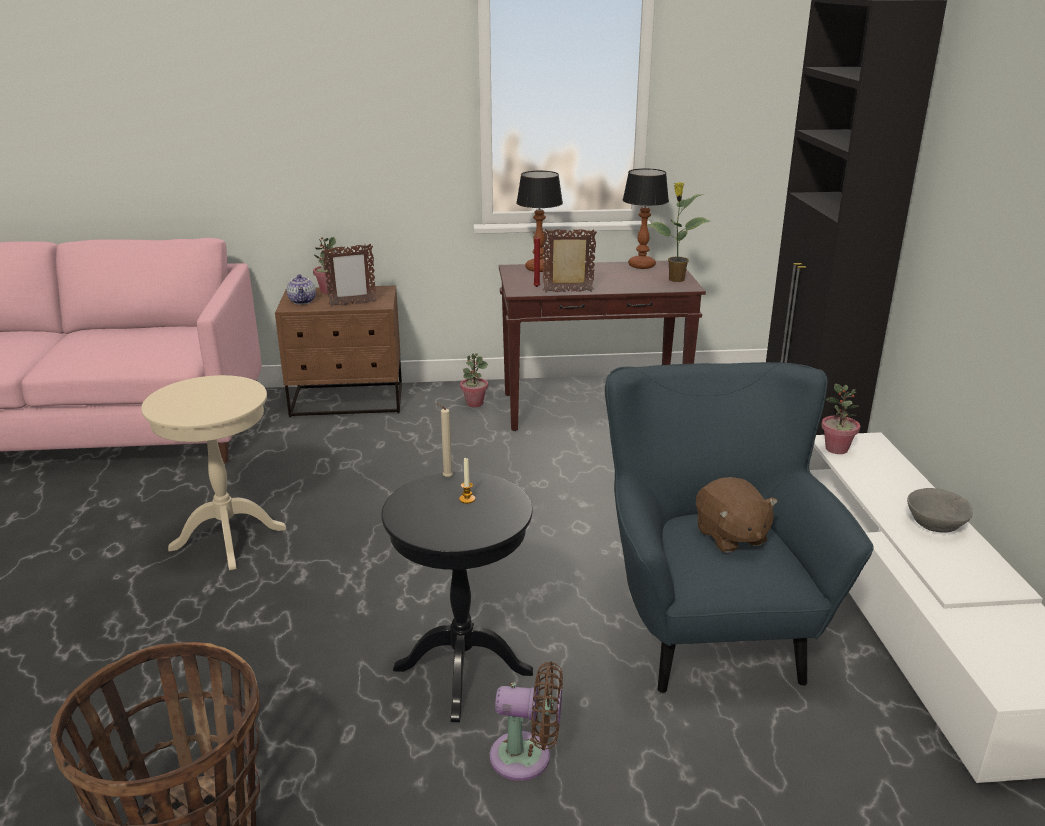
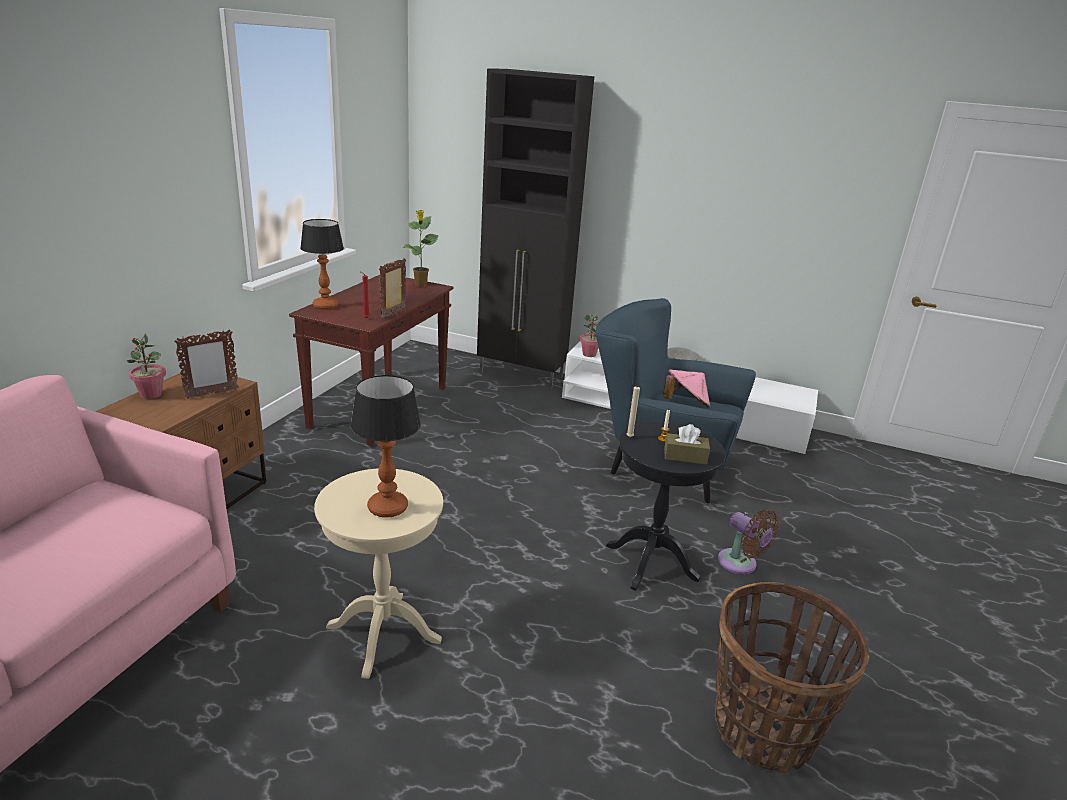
camera: 65 degrees left, 0 degrees up
(303, 301) = (157, 412): teapot -> none
(352, 304) = (211, 394): picture frame -> picture frame turned 45 degrees clockwise
(432, 521) = (685, 456): none -> brown tissue box
(474, 403) = (301, 445): potted plant -> none
(527, 757) = (740, 564): brown fan -> brown fan turned 105 degrees clockwise
(642, 265) = (376, 283): table lamp -> table lamp (388, 507)
(730, 536) = (685, 404): brown plush toy -> pink hat

